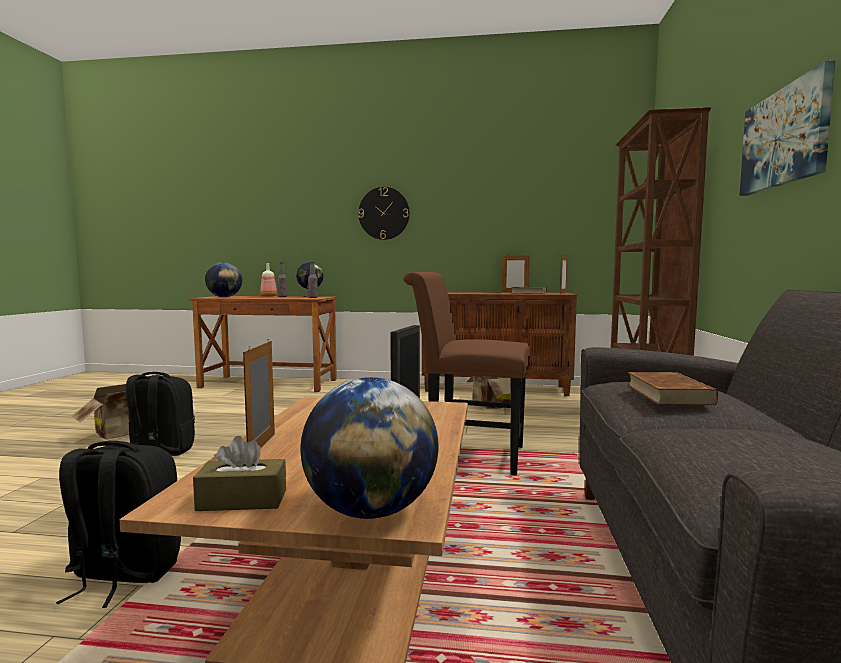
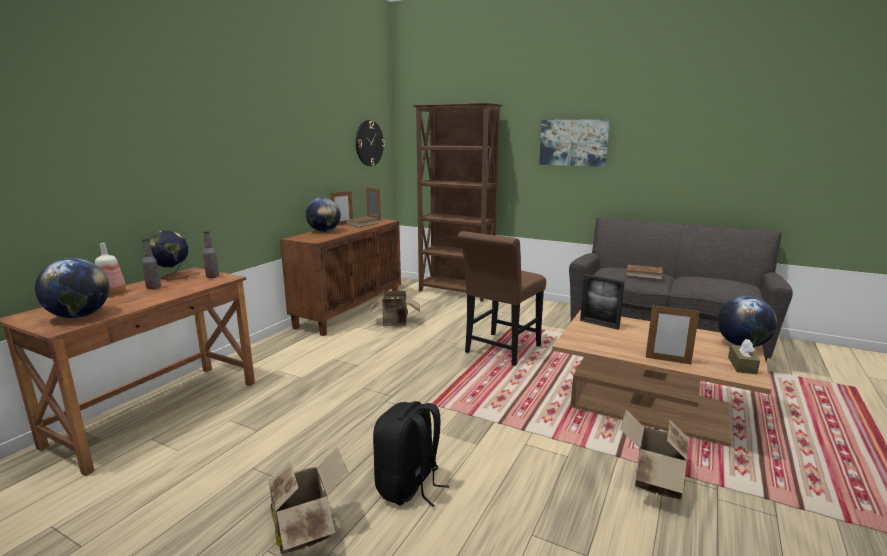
camera: 70 degrees left, 10 degrees up
(123, 574) = (653, 481): black backpack -> cardboard box
(384, 213) = (227, 155): wall clock -> wall clock (369, 143)
(474, 292) = (324, 231): none -> globe

